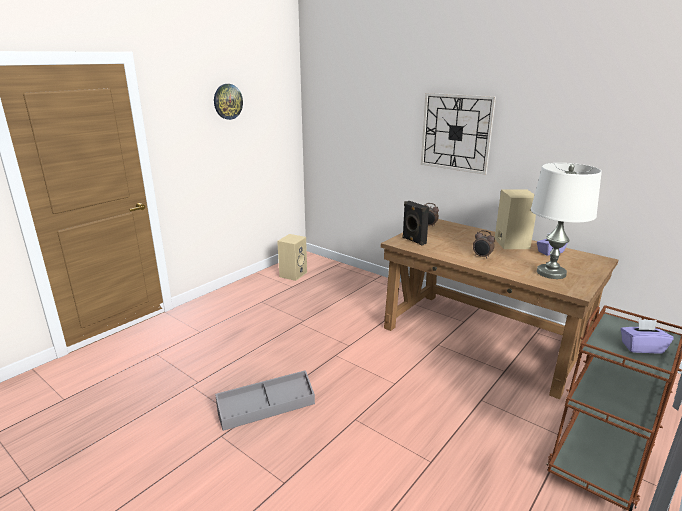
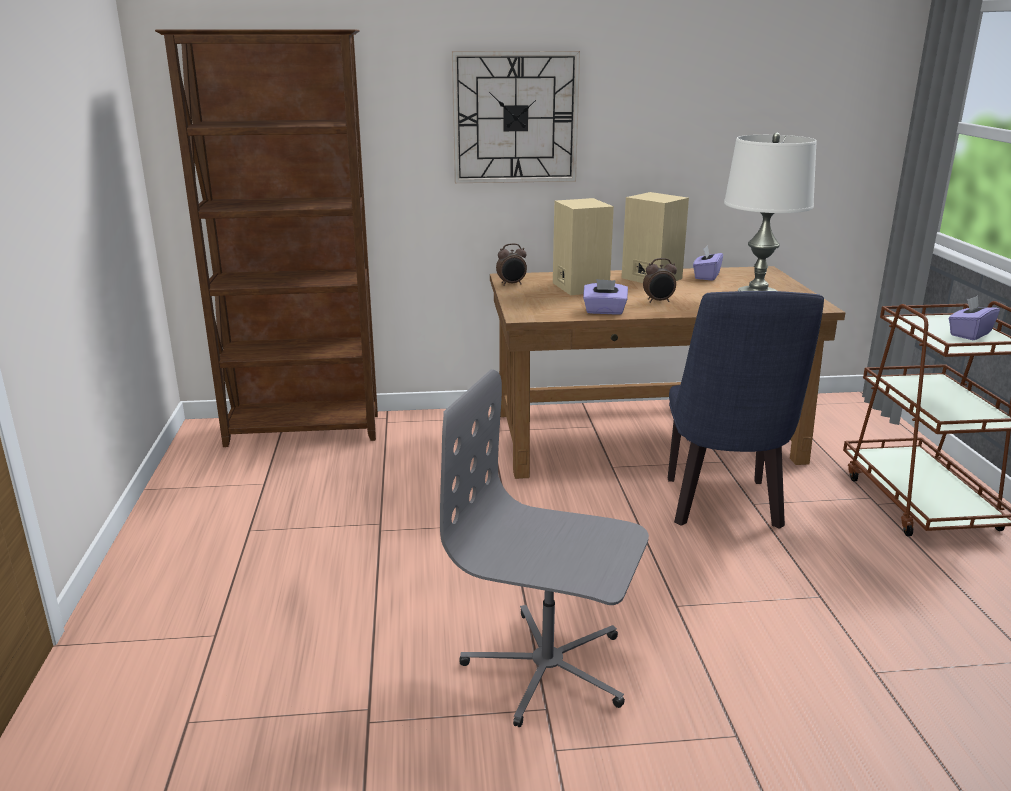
camera: 45 degrees left, 0 degrees up
(227, 101) = (50, 84): wall clock -> none
(266, 408) = (547, 668): grey storage box -> grey office chair
(293, 274) = (230, 464): beige speaker -> beige speaker (578, 287)
(337, 271) = (304, 431): none -> brown bookcase
(413, 241) = (540, 307): black speaker -> none
(439, 252) = (604, 311): none -> purple tissue box
(460, 393) = (723, 508): none -> blue chair

